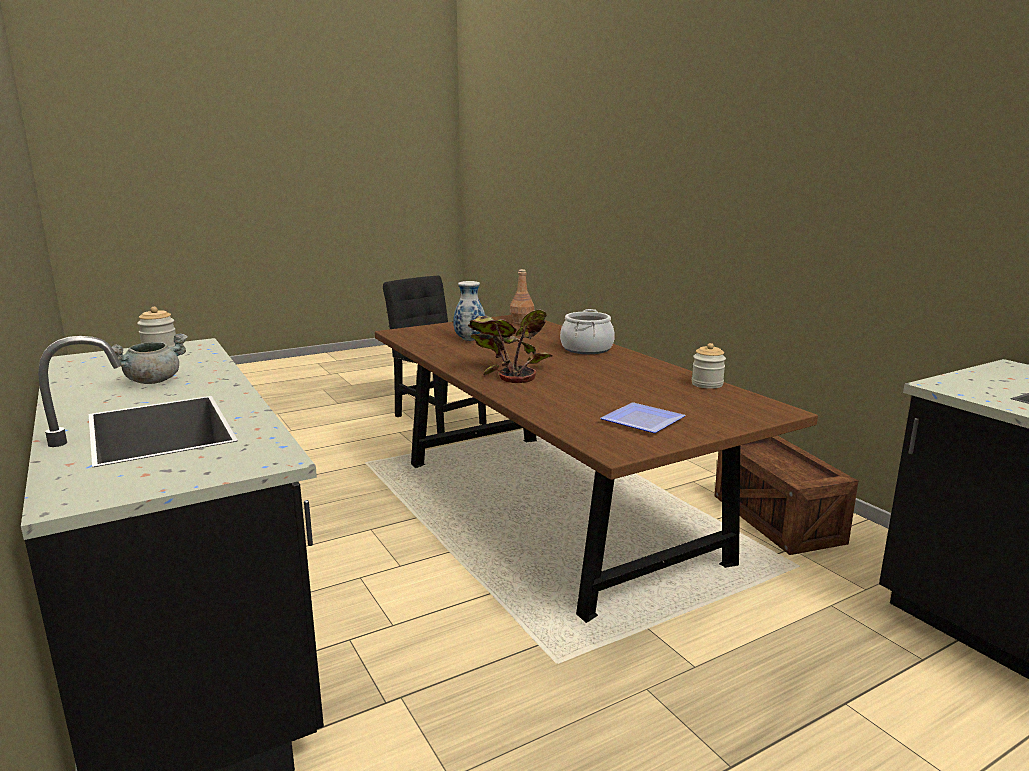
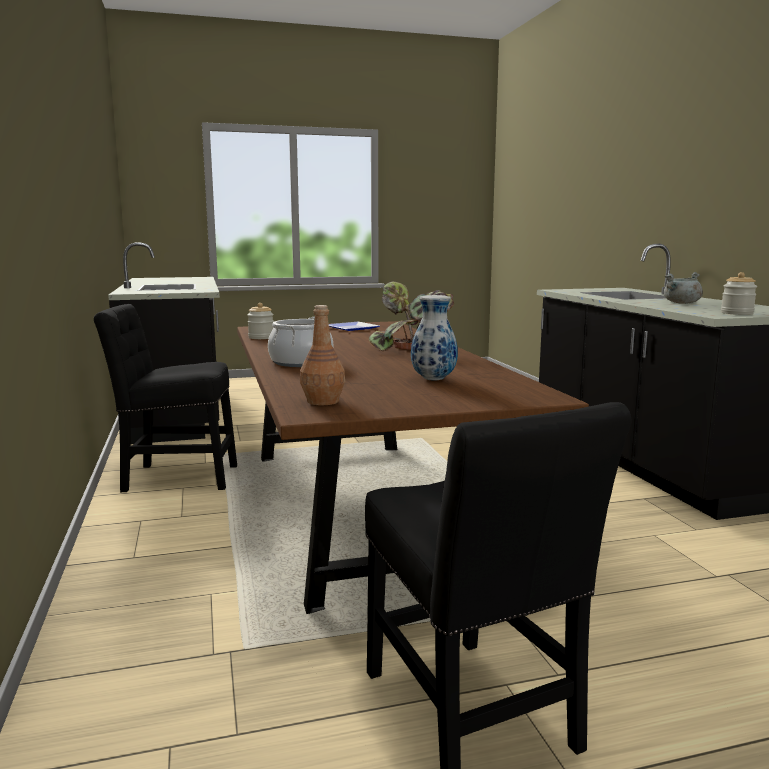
camera: 165 degrees left, 5 degrees down
(777, 520) = (175, 478): crate -> black chair

